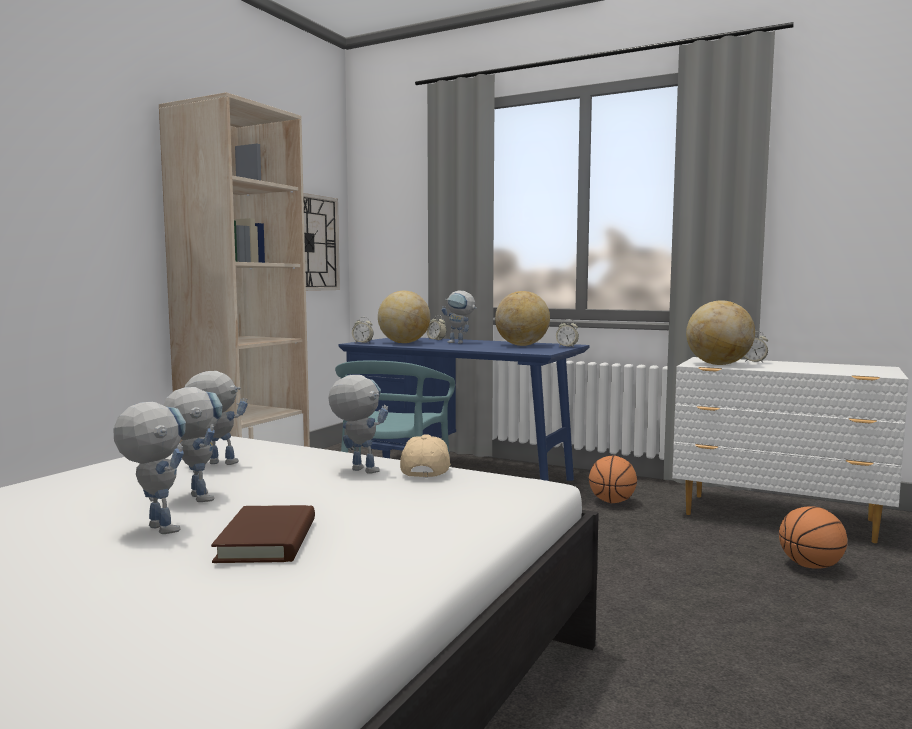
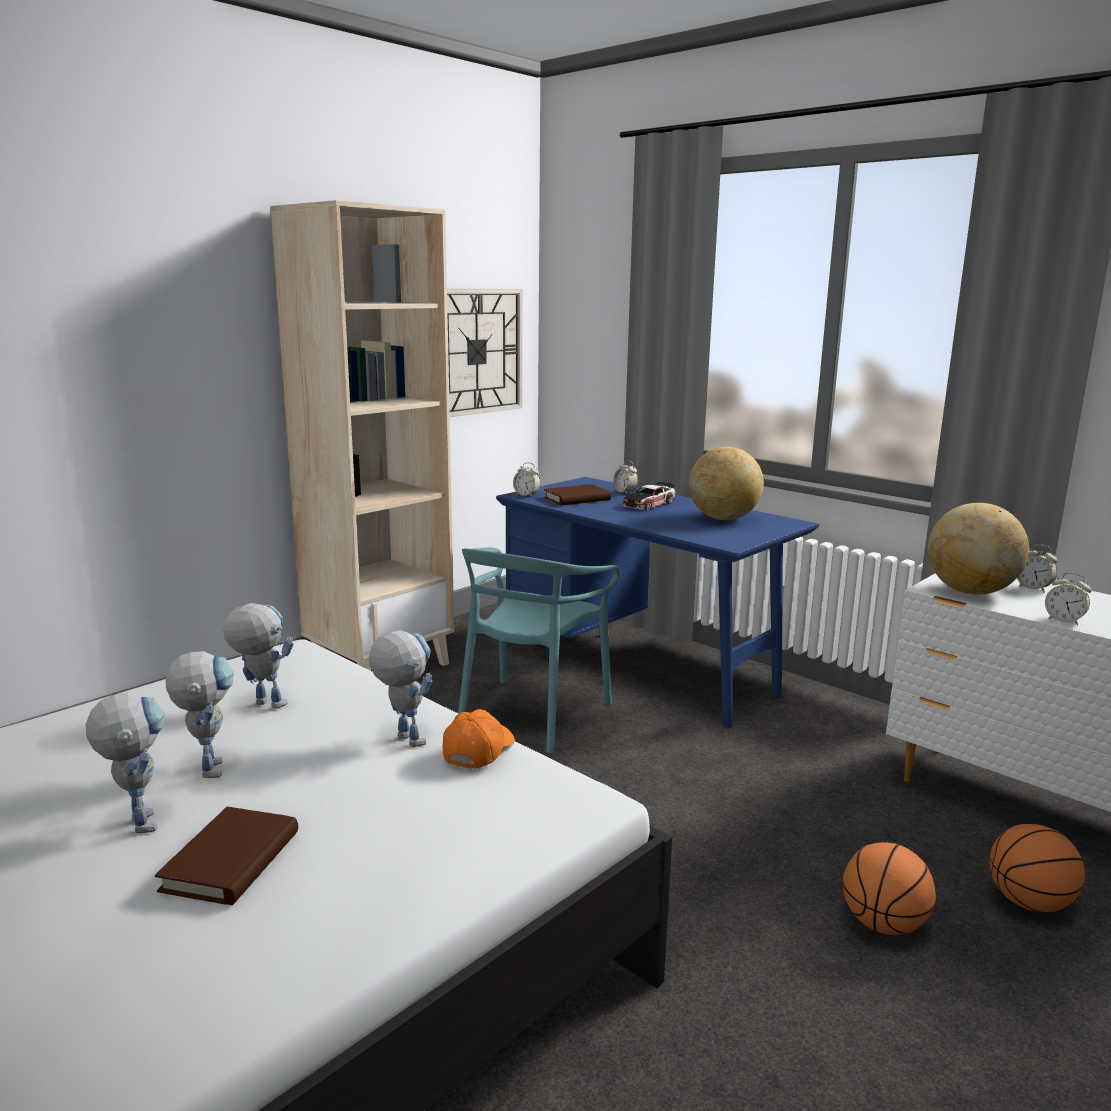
camera: 15 degrees right, 10 degrees up
(404, 343) = (577, 499): globe -> brown book
(426, 471) = (478, 750): beige cap -> orange cap
(460, 343) = (648, 504): toy robot -> toy car
(567, 346) = (781, 528): alarm clock -> alarm clock (1064, 620)
(612, 502) = (812, 743): basketball -> basketball (883, 924)

